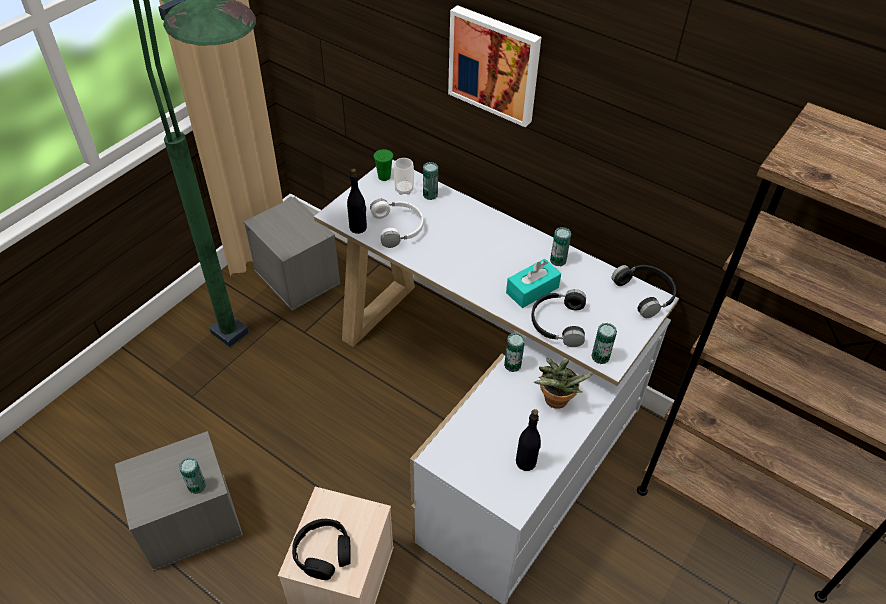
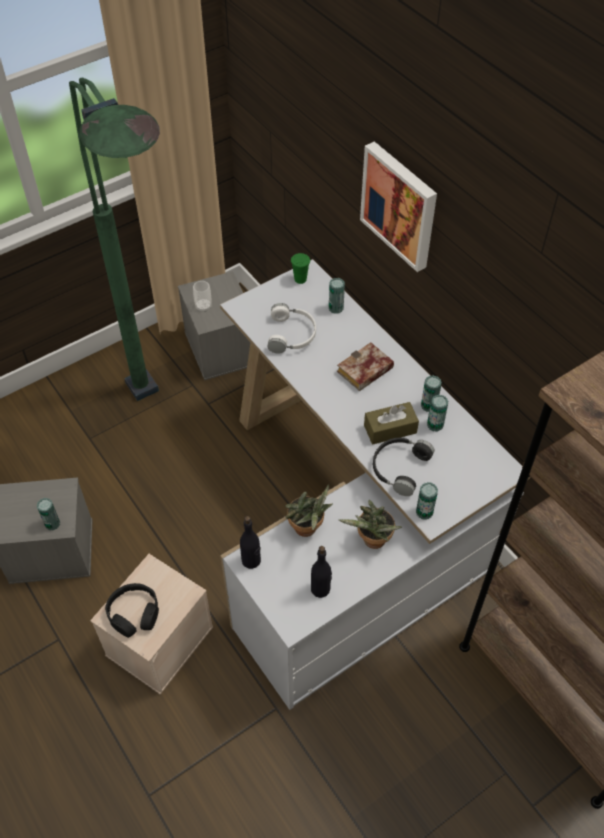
camera: 20 degrees right, 5 degrees up
(358, 228) = (255, 326): black bottle -> black bottle (251, 560)
(404, 190) = (313, 297): cup -> cup (203, 307)
(484, 245) = (364, 372): none -> book
(487, 408) = (307, 530): none -> potted plant
(512, 365) = (348, 495): can -> can (435, 425)
(532, 290) = (390, 429): turquoise tissue box -> brown tissue box
(646, 293) = (500, 461): black headphones -> none

